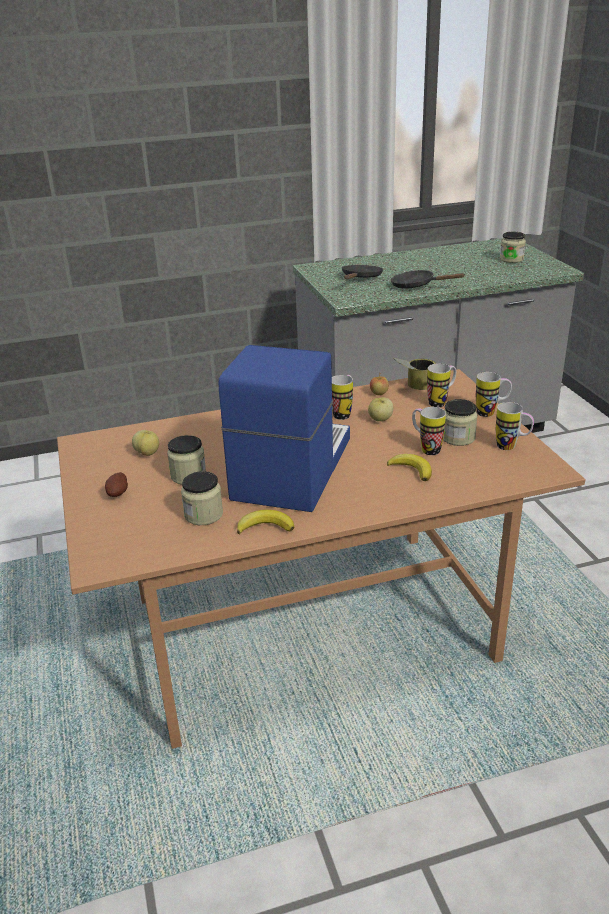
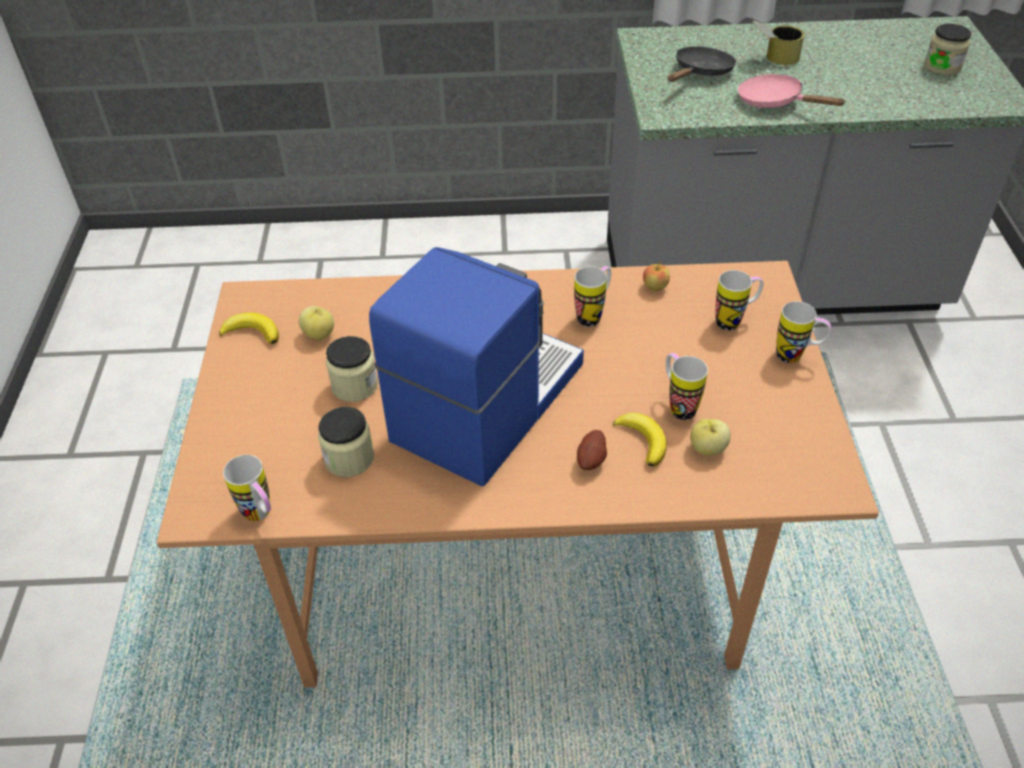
camera: 15 degrees right, 15 degrees up
(119, 493) = (261, 397): potato -> potato (592, 460)
(265, 526) = (416, 497): banana -> banana (252, 332)
(380, 419) = (637, 337): apple -> apple (707, 449)
(413, 385) = (709, 281): can -> can (773, 58)
(417, 286) = (775, 102): black frying pan -> pink frying pan
(458, 438) = (730, 394): jar -> none
(512, 447) = (798, 429): mug -> mug (261, 516)

